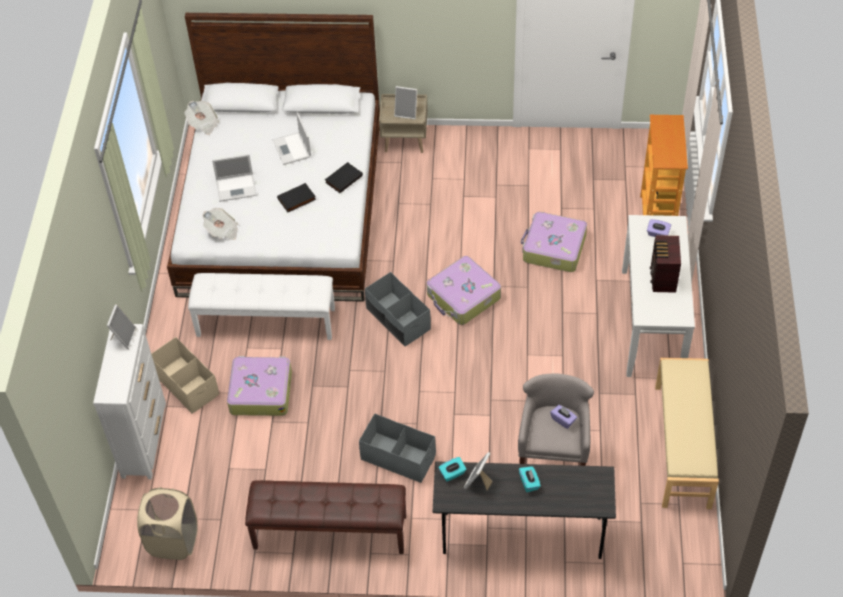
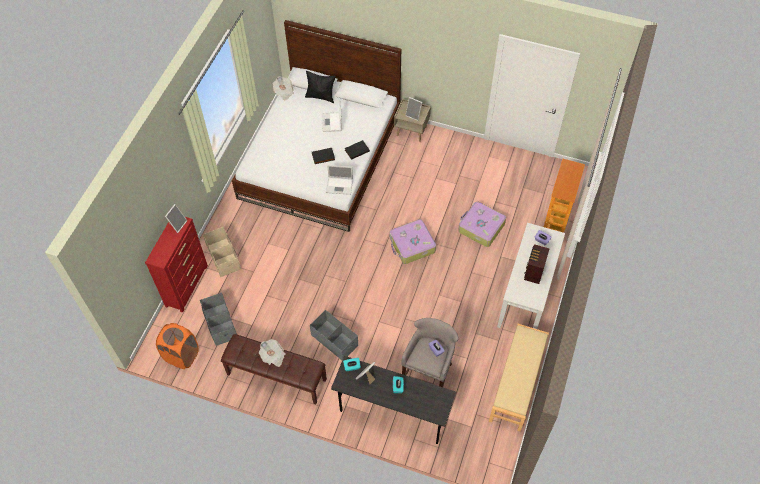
camera: 15 degrees right, 5 degrees up
(144, 439) = (187, 285): white dresser -> red dresser
(173, 541) = (182, 355): beige laundry basket -> orange laundry basket
(222, 231) = (270, 166): newspaper -> newspaper (273, 356)
(237, 187) = (289, 139): laptop -> laptop (340, 185)
(260, 391) = (266, 274): suitcase -> none
(261, 117) = (320, 96): none -> black pillow
(266, 321) = (285, 229): white bench -> none
(398, 319) = (366, 249): grey storage box -> grey storage box (220, 324)

